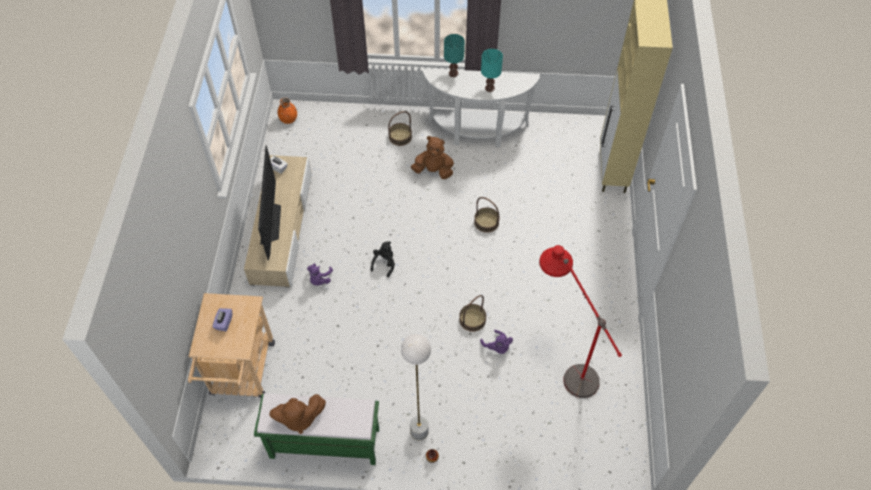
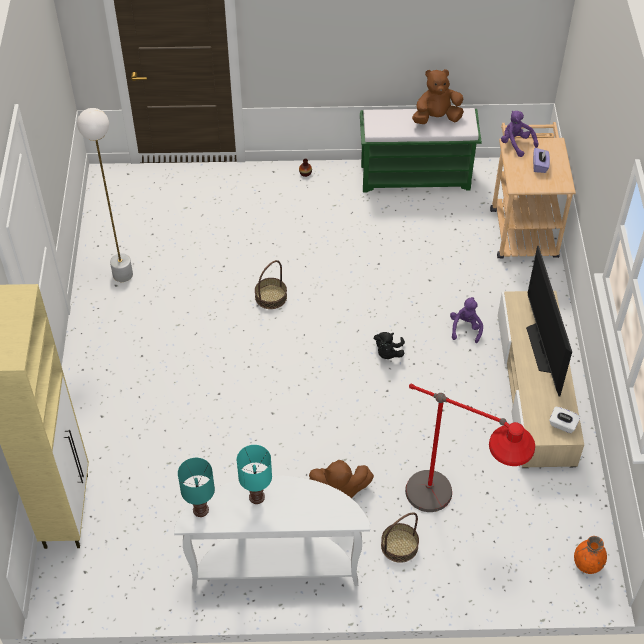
camera: 175 degrees right, 5 degrees down
(419, 431) = (321, 192): white floor lamp -> white floor lamp (123, 274)
(453, 74) = (318, 521): turquoise table lamp -> turquoise table lamp (200, 509)
(486, 222) = (257, 417): basket -> none
(497, 347) = (240, 271): purple plush toy -> purple plush toy (516, 144)
(564, 362) = (164, 262): red floor lamp -> red floor lamp (452, 513)

